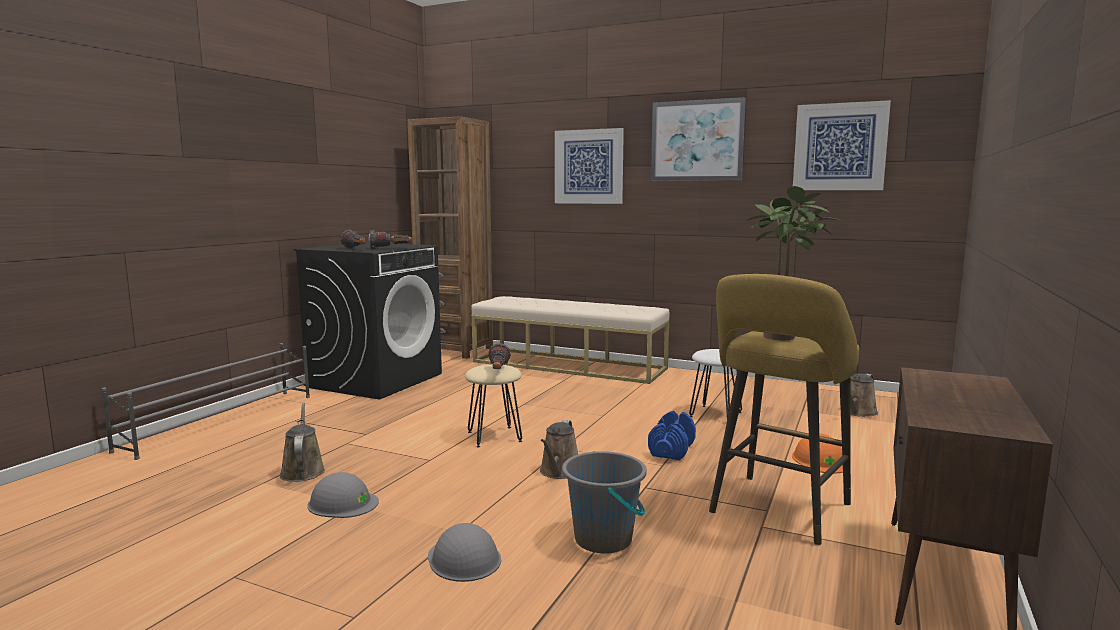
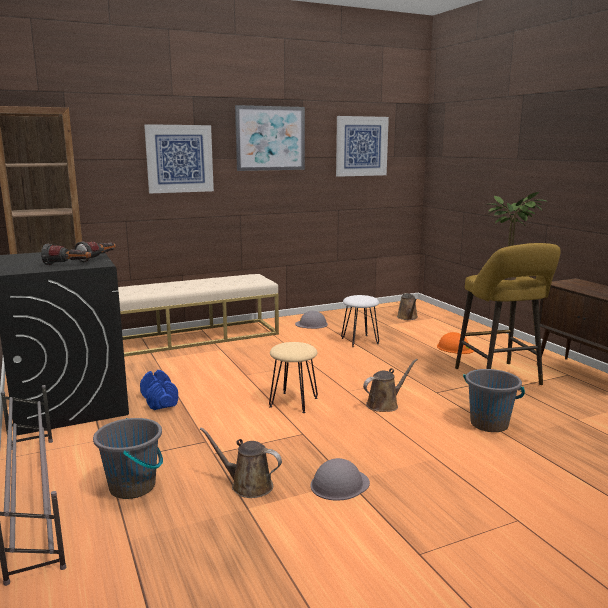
camera: 50 degrees left, 5 degrees up
(263, 439) = (133, 486): none -> grey bucket
(464, 559) = (474, 467): grey hard hat -> grey hard hat (311, 324)
(498, 371) = (302, 347): flashlight -> none
(559, 472) = (385, 404): brown watering can -> brown watering can turned 90 degrees counterclockwise
(671, 449) = (394, 368): blue dumbbell -> blue dumbbell (159, 400)

